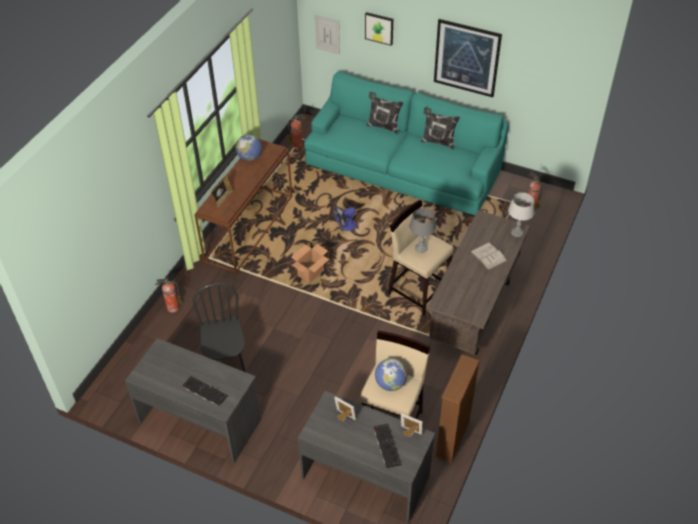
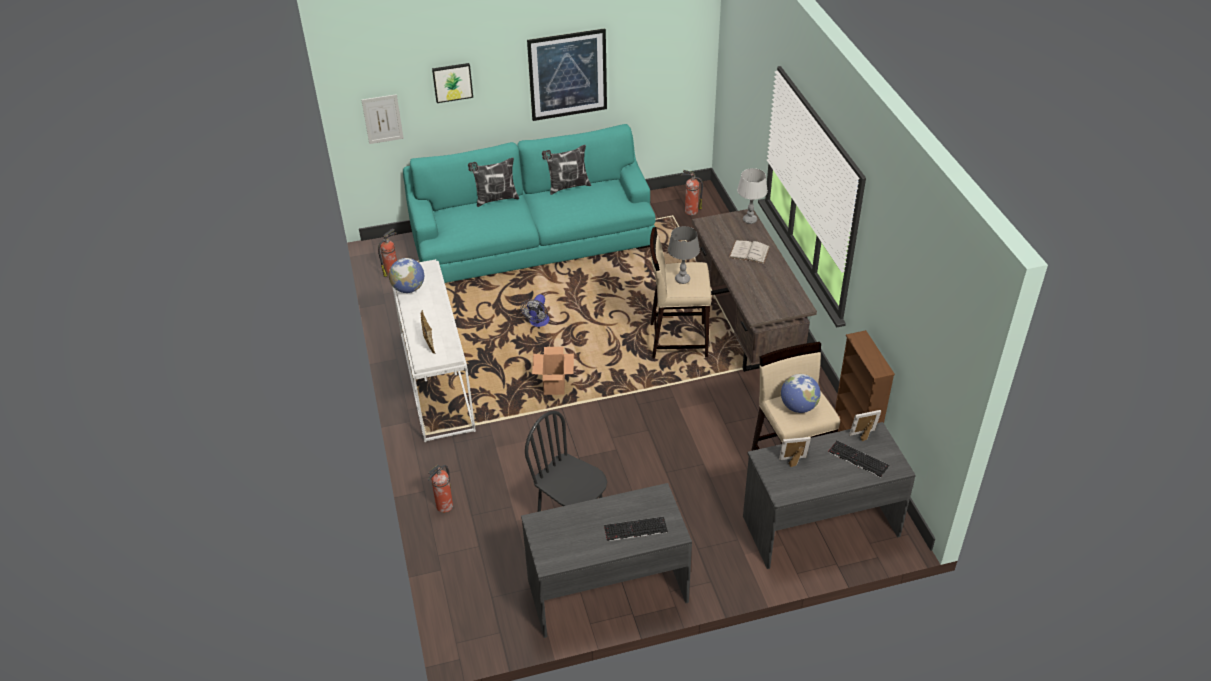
camera: 40 degrees left, 5 degrees down
(249, 227) = (435, 380): brown console table -> white console table

